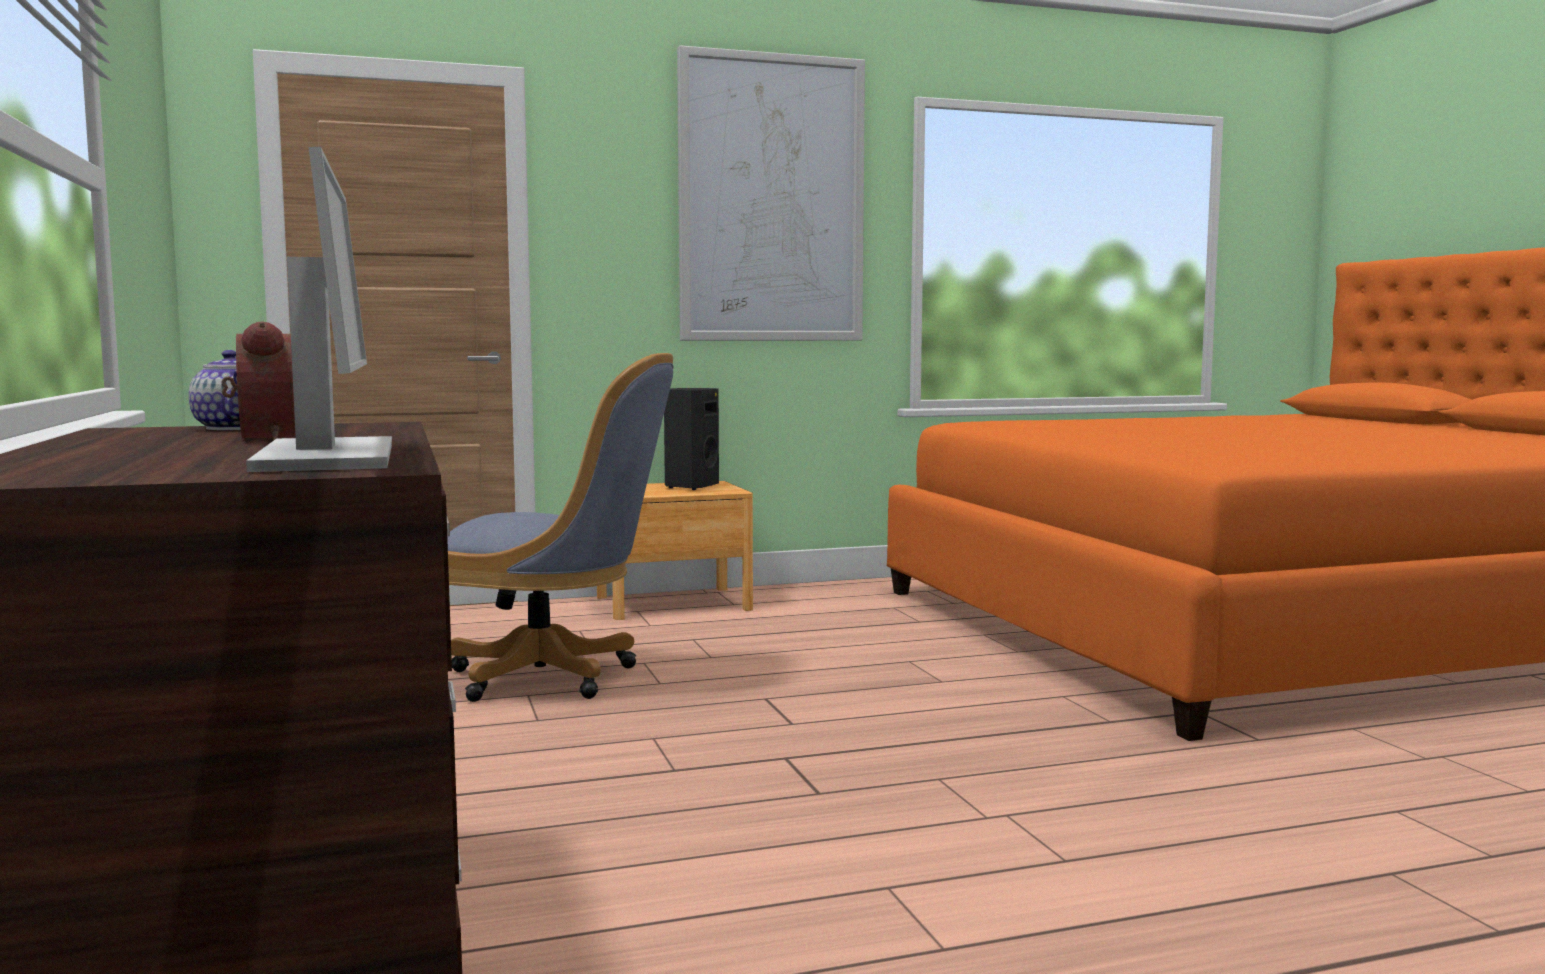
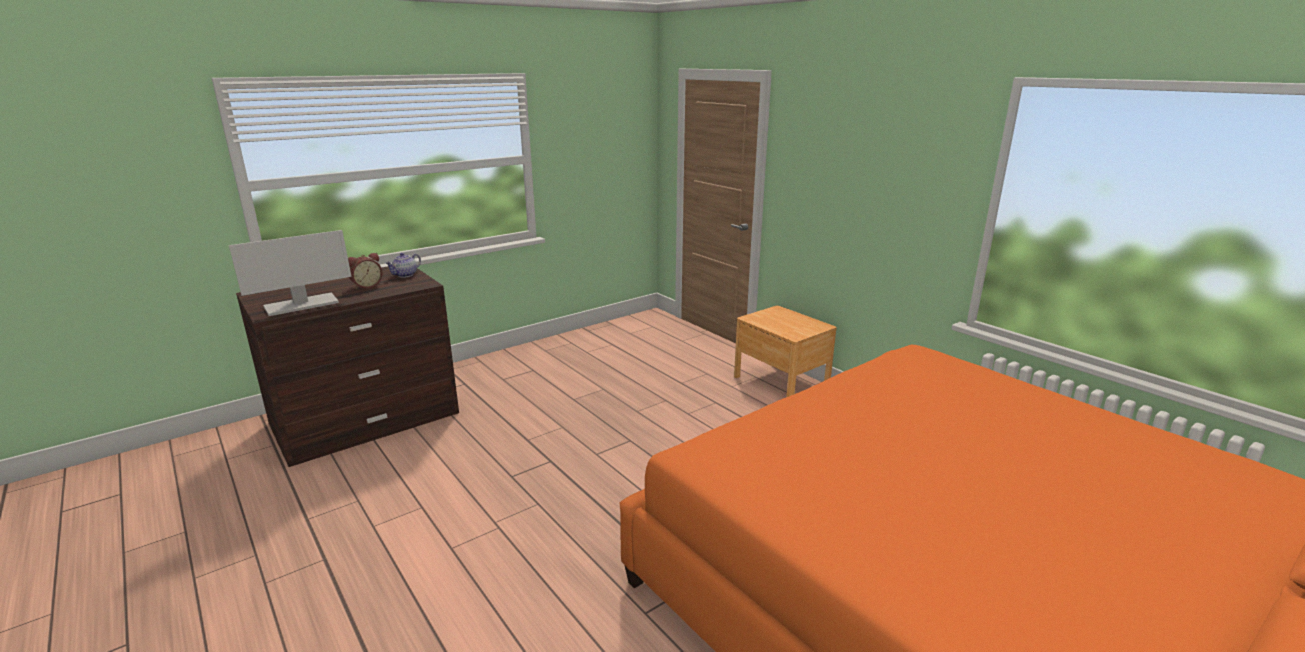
camera: 70 degrees right, 15 degrees up
(558, 679) = (628, 389): blue office chair -> none
(690, 487) = (798, 324): black speaker -> none
(771, 199) = (889, 155): picture -> none

